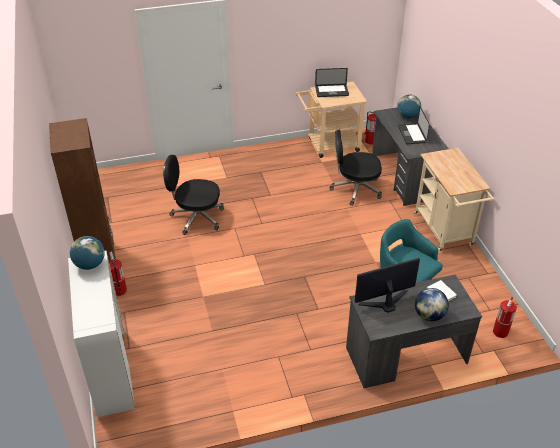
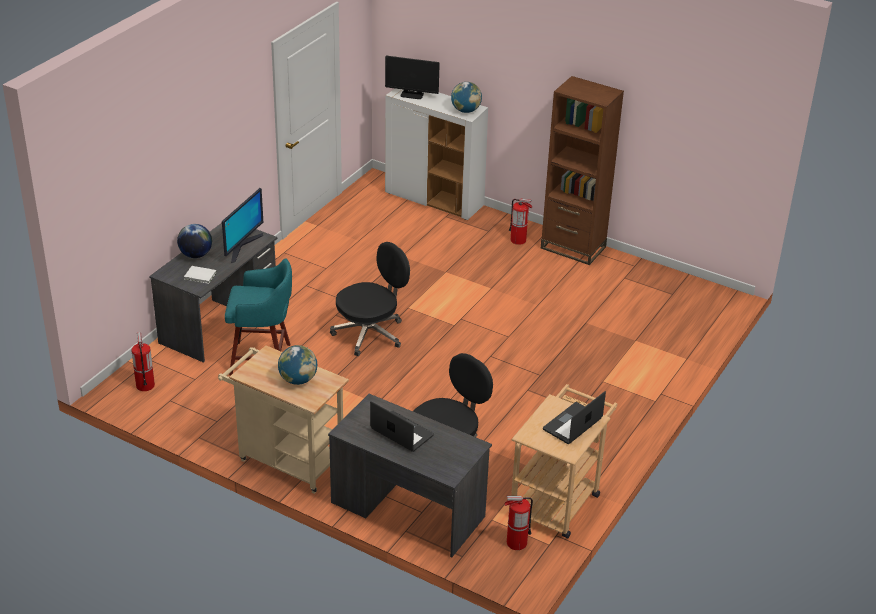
camera: 135 degrees right, 5 degrees down
(96, 313) = (412, 95): none -> monitor
(196, 217) = (559, 325): black office chair -> black office chair (370, 333)
(407, 116) = (438, 459): globe -> globe (298, 380)

